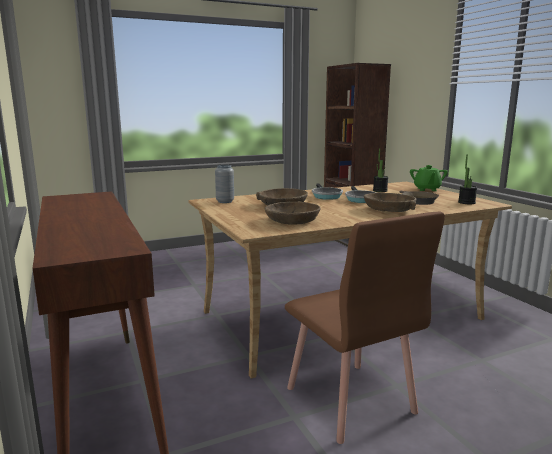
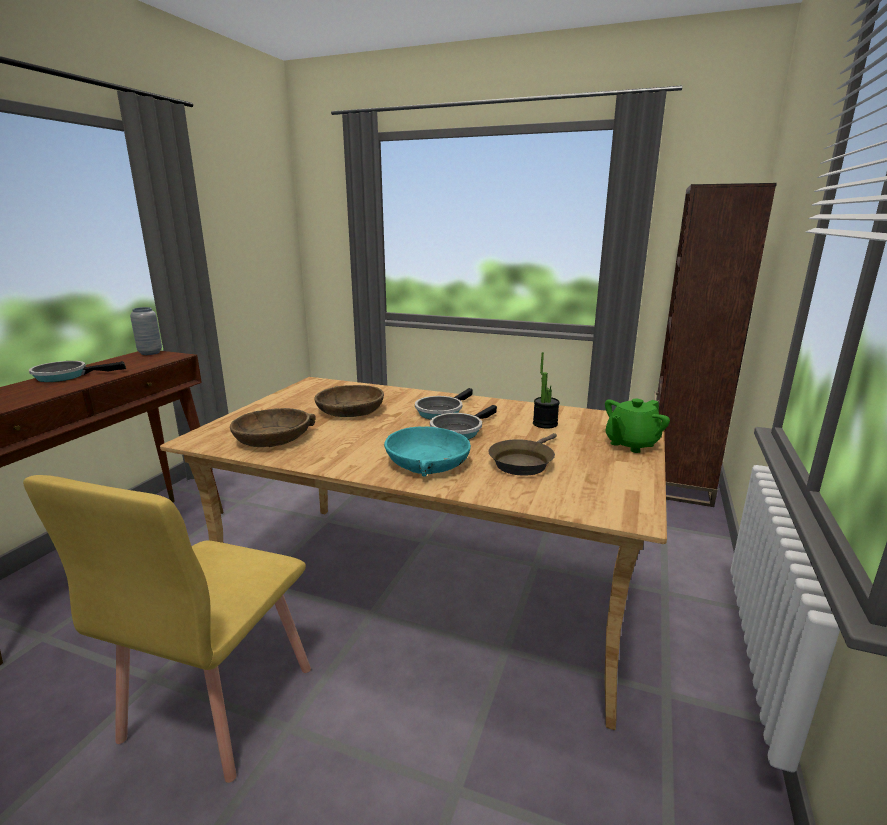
camera: 45 degrees right, 5 degrees up
(67, 215) = (66, 376): none -> frying pan
(225, 201) = (323, 388): grey vase -> grey vase (150, 353)
(350, 401) = (217, 703): brown chair -> yellow chair
(389, 209) = (428, 462): brown bowl -> turquoise bowl
(466, 202) = (593, 496): potted plant -> none

